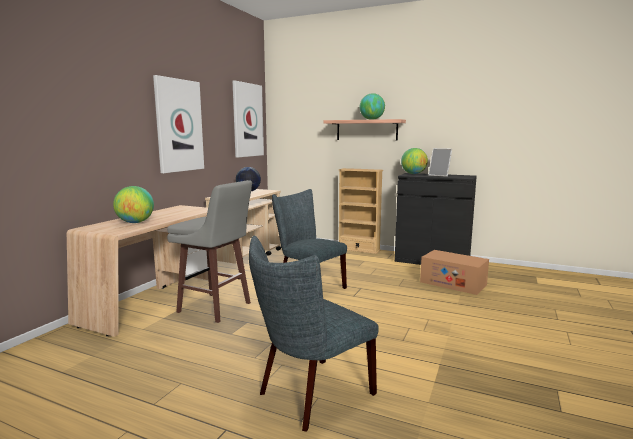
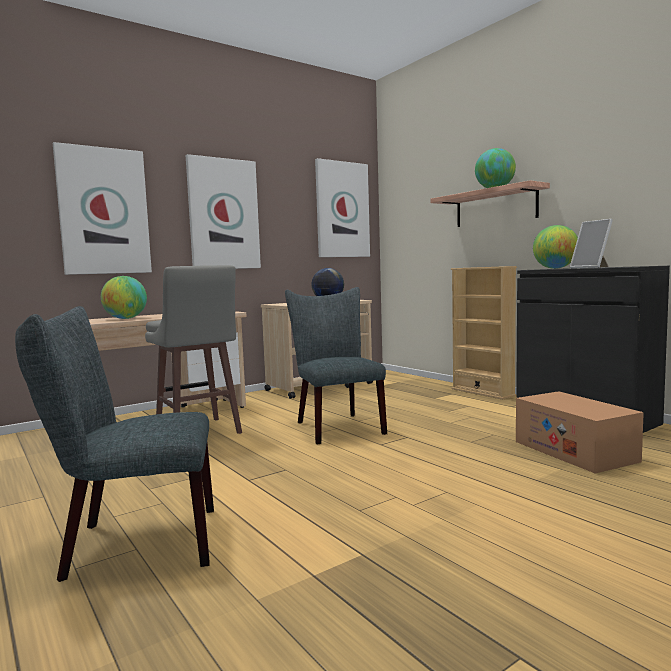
camera: 30 degrees right, 5 degrees down
(96, 125) = (104, 211): none -> picture

